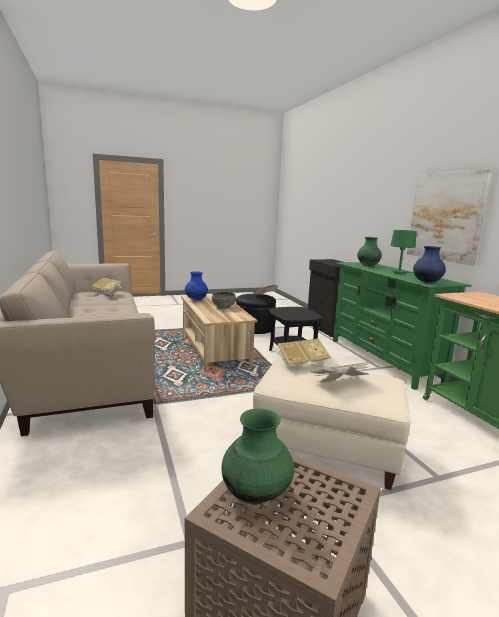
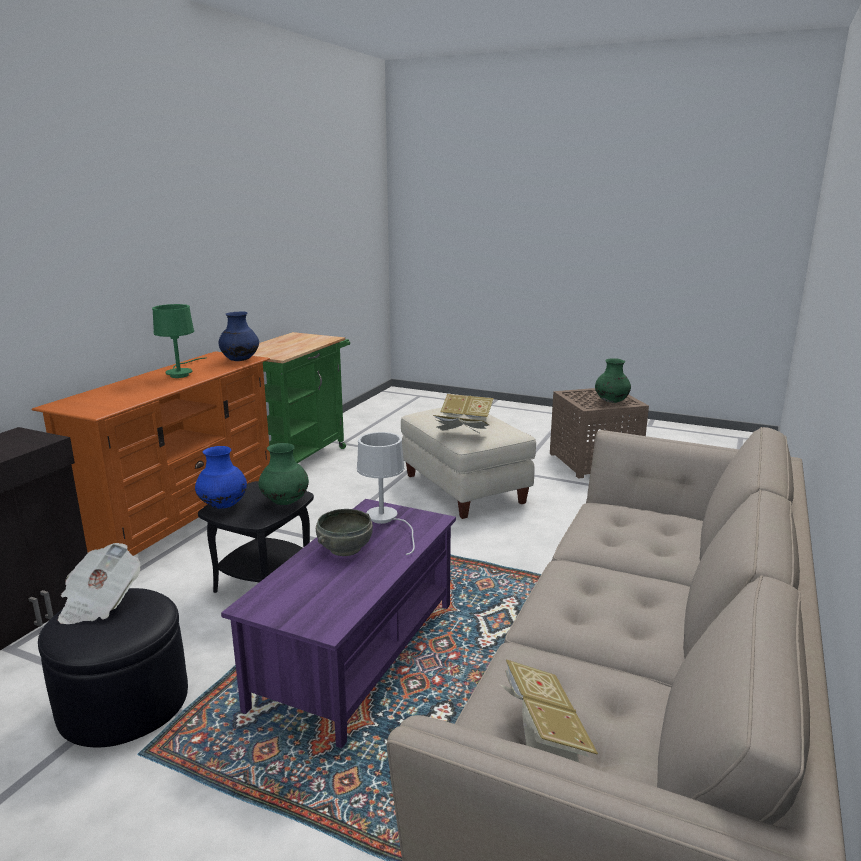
camera: 135 degrees left, 5 degrees up
(196, 300) = (340, 602): blue vase -> blue vase (223, 506)
(214, 351) = (357, 654): beige coffee table -> purple coffee table
(227, 315) = (387, 522): none -> white table lamp
(368, 265) = (113, 397): green vase -> green vase (285, 502)
(383, 360) = (183, 523): green tv stand -> orange tv stand
(446, 216) = (158, 275): picture -> none

